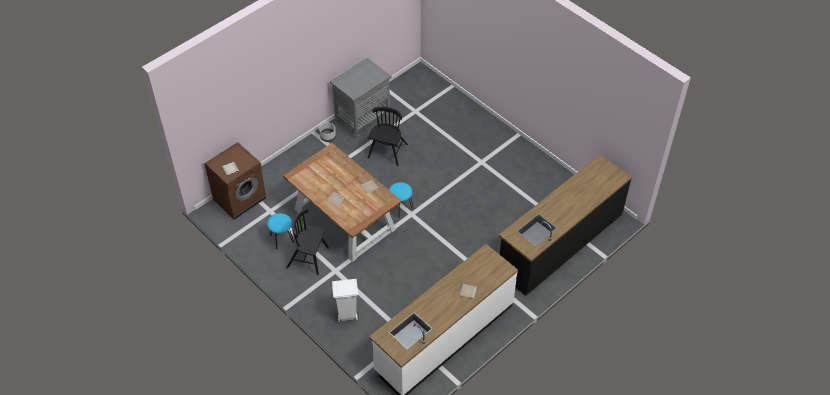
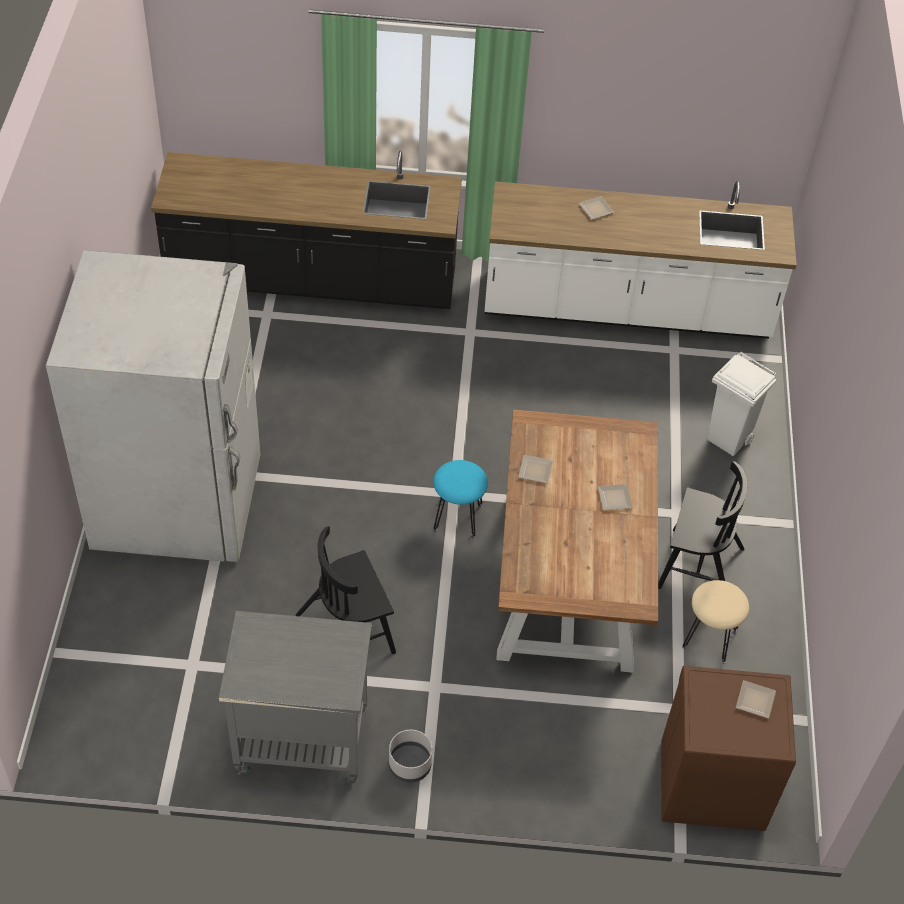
camera: 135 degrees left, 0 degrees up
(282, 239) = (709, 638): turquoise stool -> beige stool
(310, 258) = (695, 566): black chair -> black chair turned 45 degrees counterclockwise
(484, 142) = (177, 501): none -> white fridge

